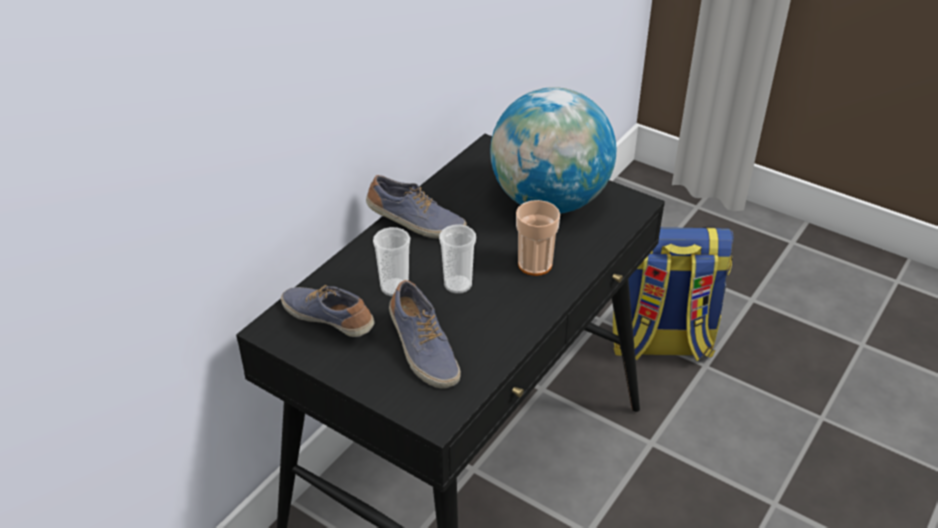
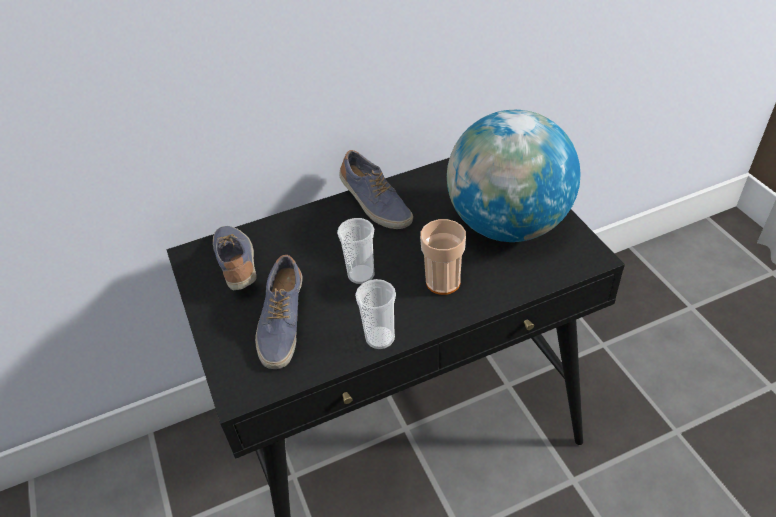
camera: 35 degrees right, 5 degrees up
(394, 288) = (309, 256): cup -> cup (380, 338)
(660, 343) = (645, 390): backpack -> none

